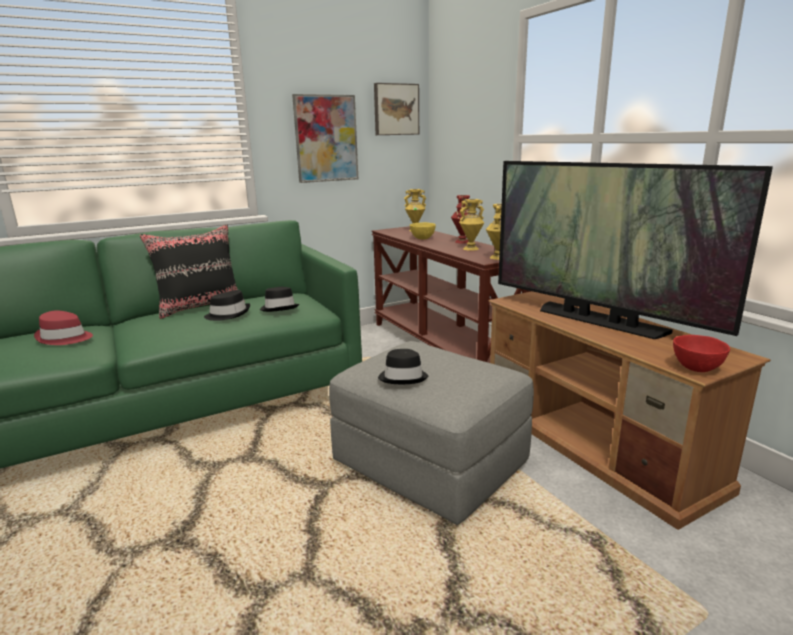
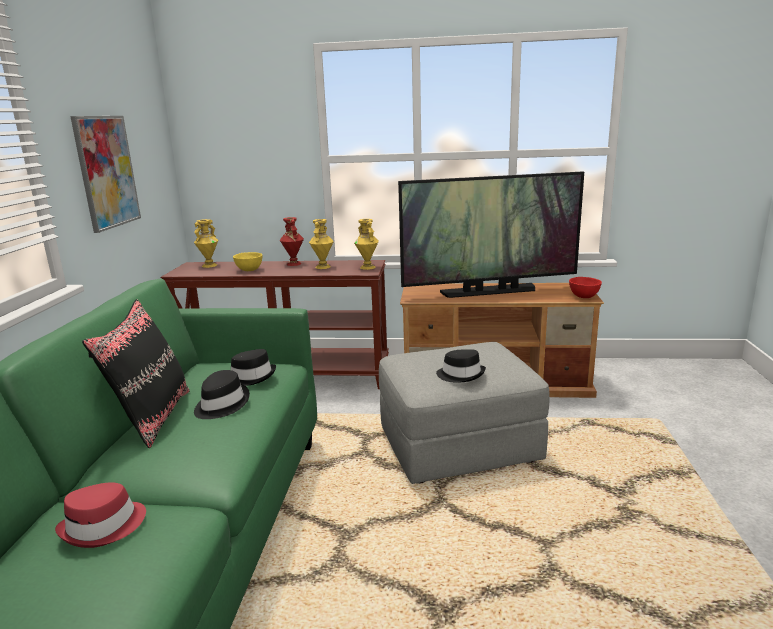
camera: 55 degrees left, 0 degrees up
(395, 109) = (151, 131): picture -> none

